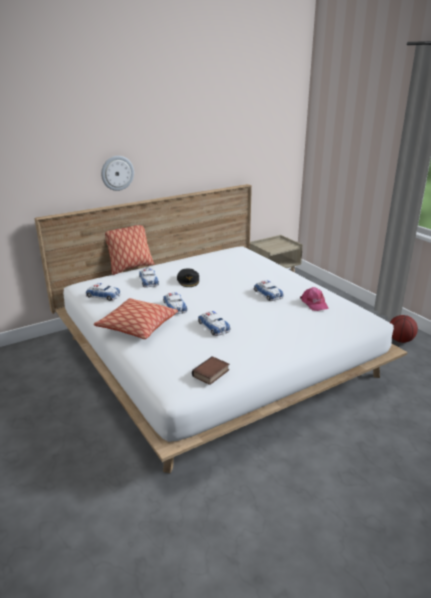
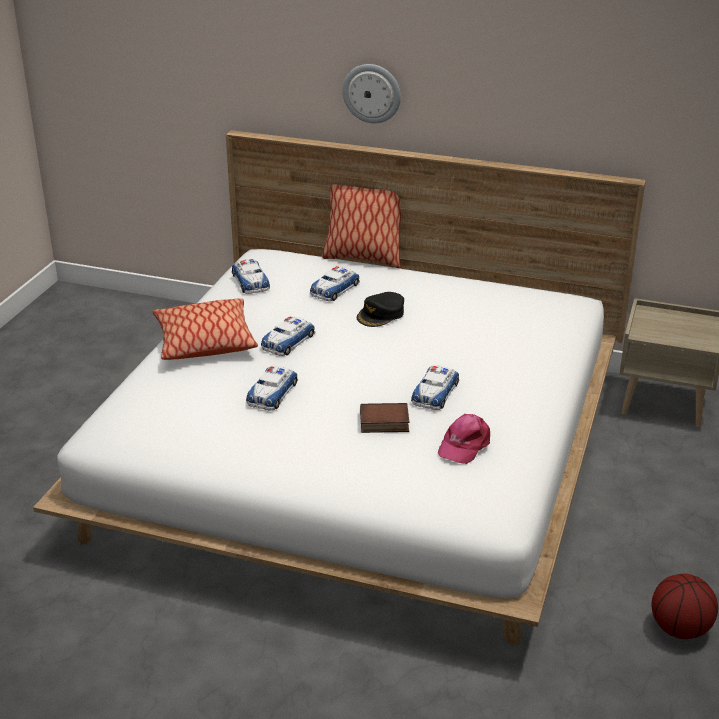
camera: 50 degrees right, 5 degrees up
(211, 374) = (154, 443): book -> book (383, 423)

